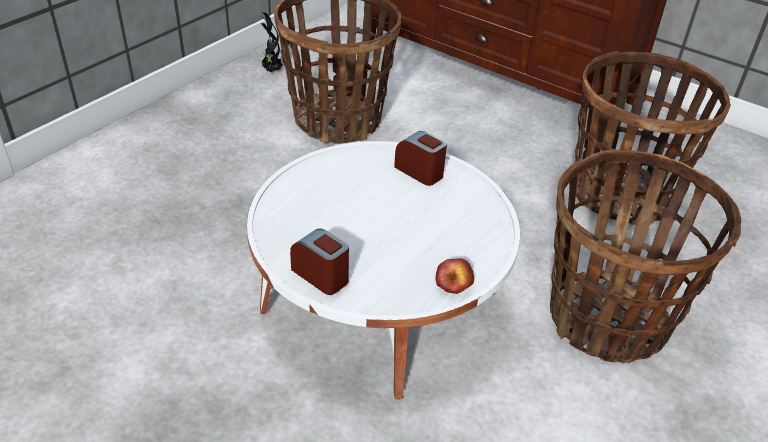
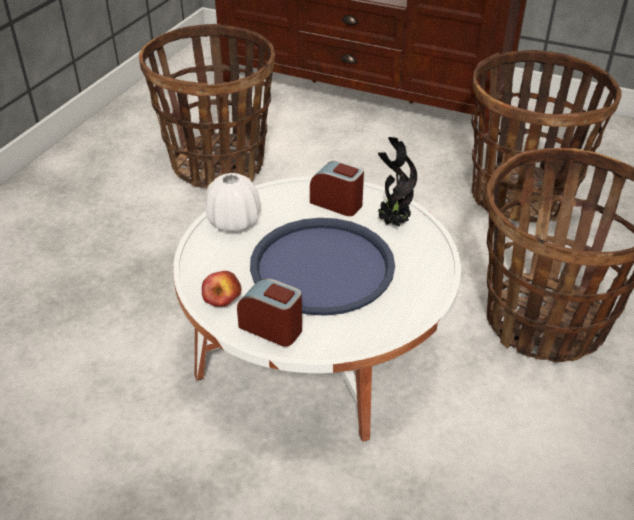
camera: 10 degrees left, 0 degrees up
(271, 71) = (133, 124): potted plant -> potted plant (392, 223)
(318, 173) = (234, 221): none -> white vase
(386, 228) = (322, 266): none -> blue tray
(454, 283) = (409, 311): apple -> apple (222, 296)

